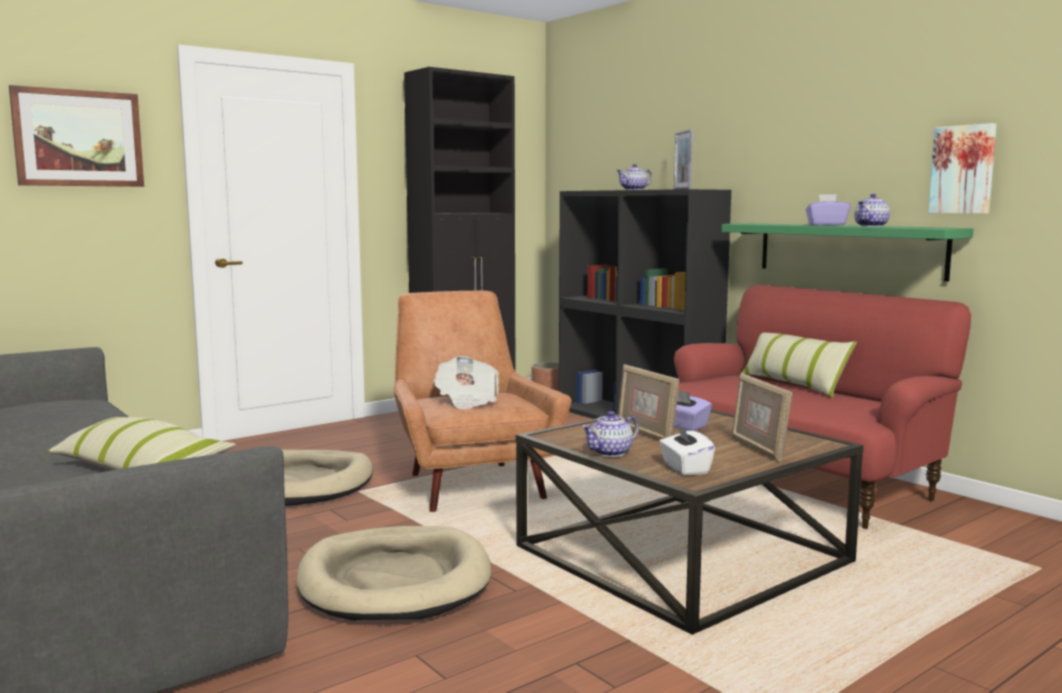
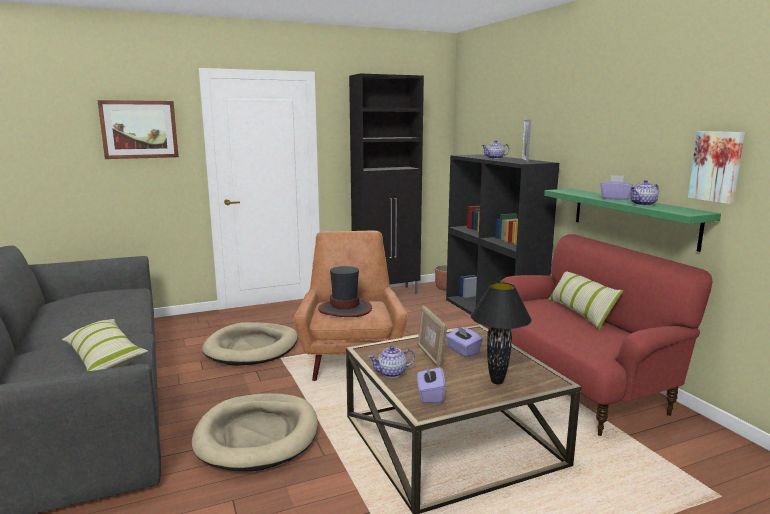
camera: 15 degrees right, 5 degrees up
(467, 401) = (345, 309): newspaper -> hat
(685, 468) = (430, 395): white tissue box -> purple tissue box
(758, 449) = (497, 382): picture frame -> black table lamp

